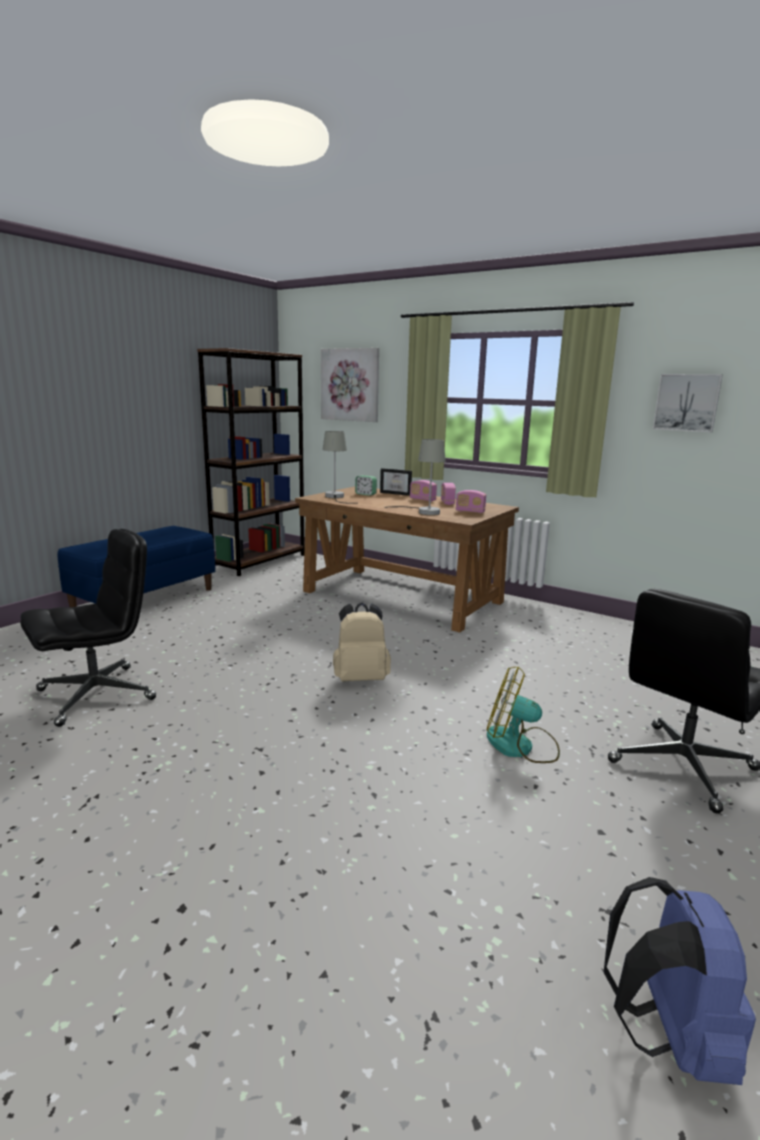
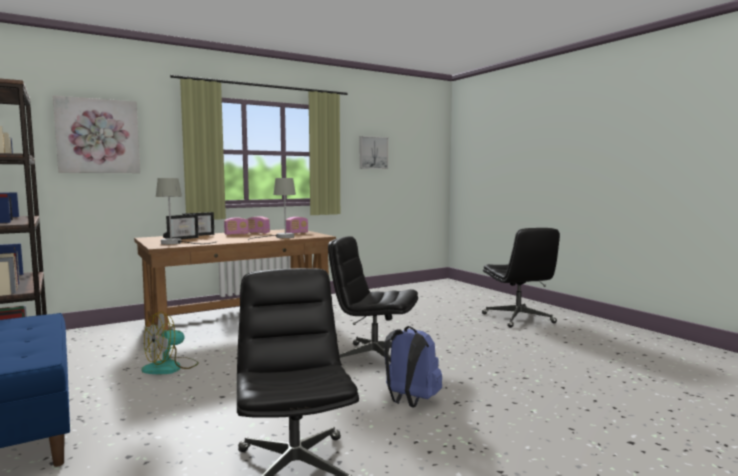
camera: 65 degrees left, 10 degrees down
(361, 678) = (373, 358): beige backpack -> black office chair
(365, 494) = (182, 239): alarm clock -> picture frame
(520, 746) = (488, 339): fan -> fan (171, 367)
(668, 1035) = (679, 360): blue backpack -> blue backpack (410, 401)

